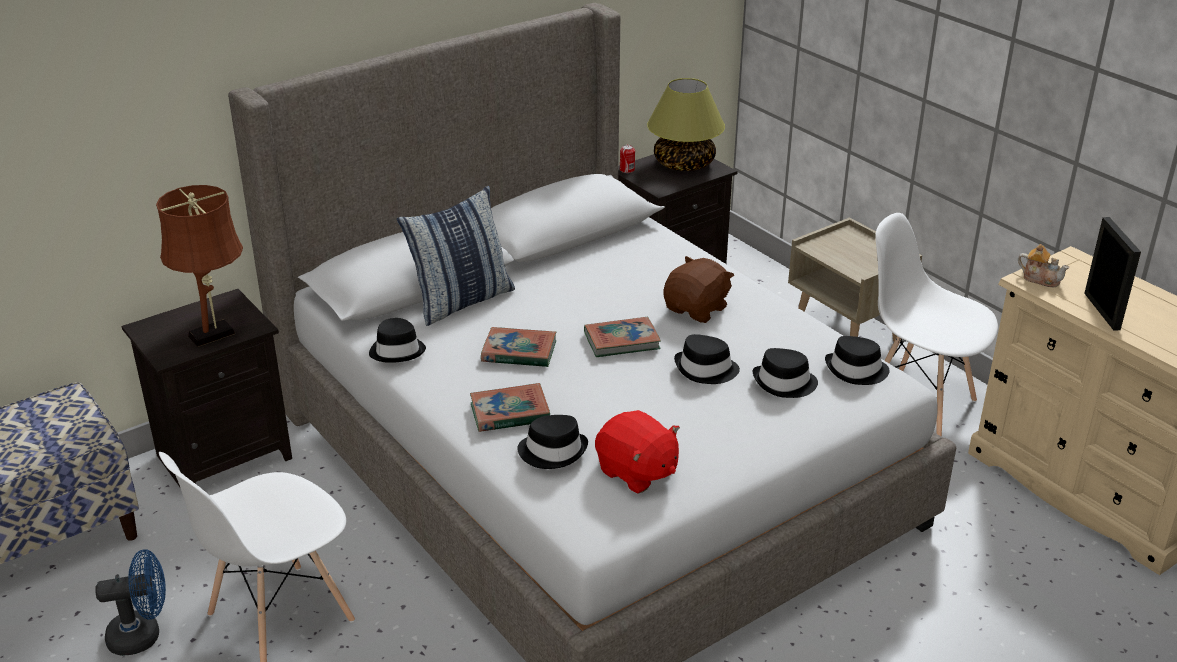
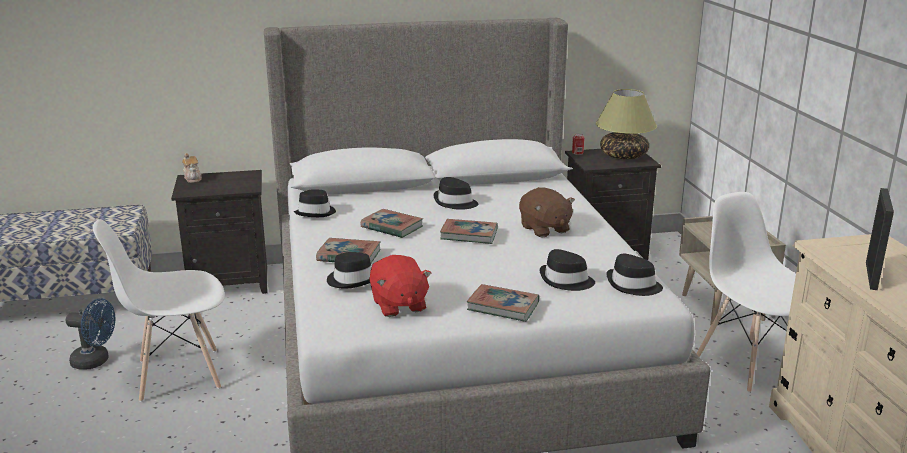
camera: 25 degrees right, 10 degrees down
(216, 333) = (224, 187): brown table lamp -> none
(461, 301) = (385, 196): pillow -> none
(697, 309) = (544, 229): brown plush toy -> brown plush toy turned 90 degrees clockwise
(706, 370) = (514, 262): black hat -> black hat (455, 203)
(750, 440) = (503, 307): none -> book
(1040, 279) = (832, 247): teapot -> teapot (193, 178)

